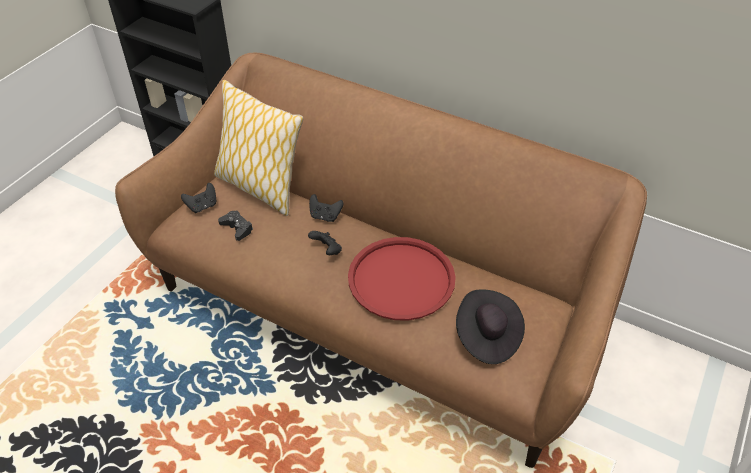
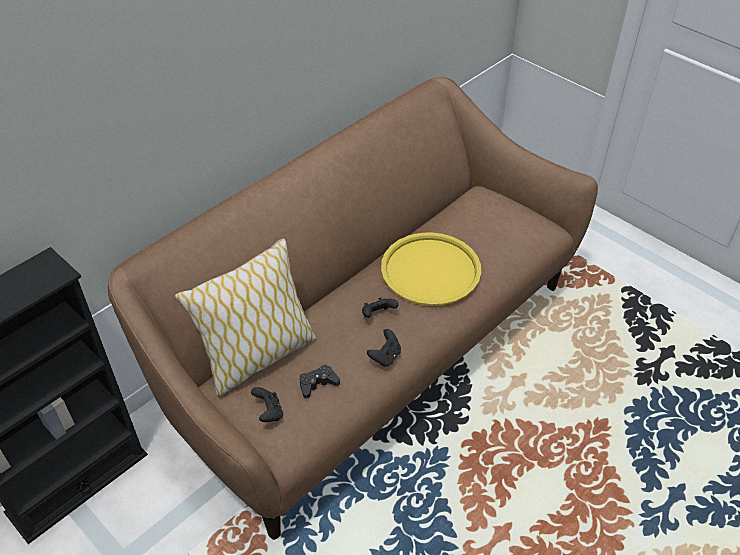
camera: 75 degrees left, 0 degrees up
(325, 216) = (328, 309): black game controller -> black game controller (385, 356)
(401, 279) = (431, 270): red tray -> yellow tray
(487, 336) = (506, 233): black hat -> none

